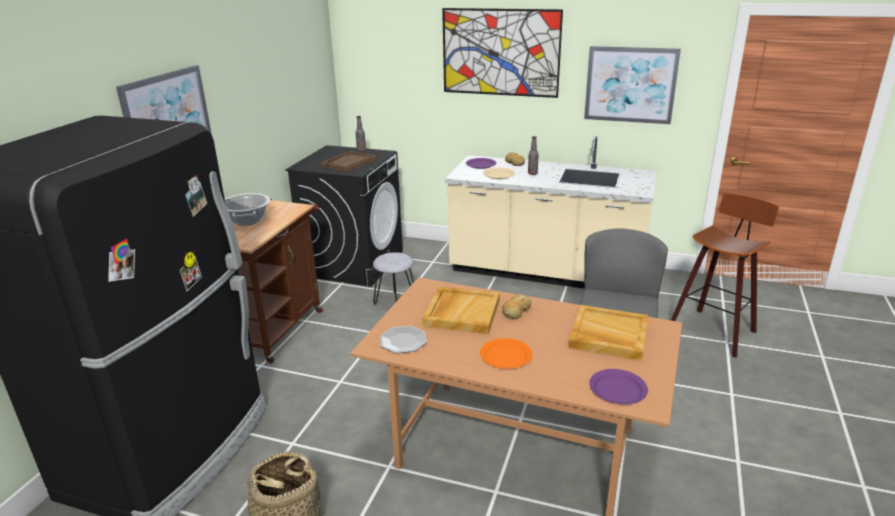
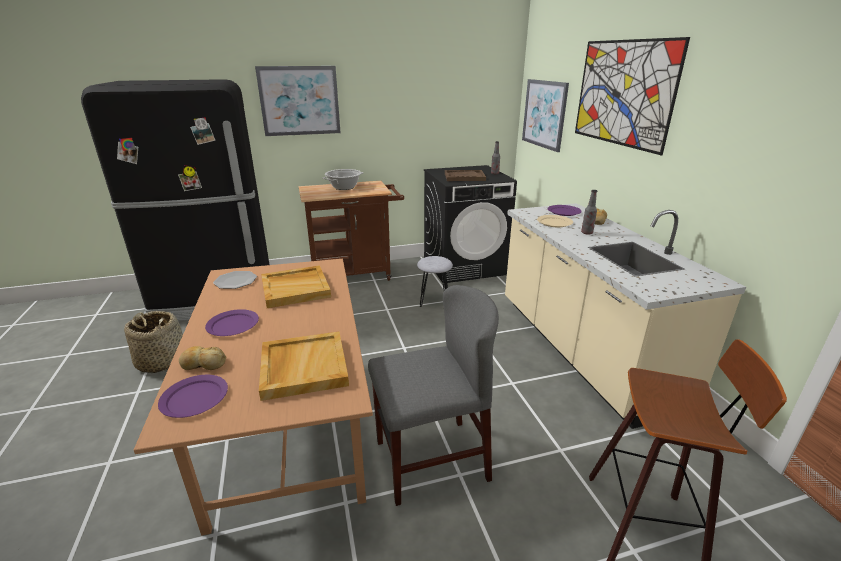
camera: 55 degrees right, 0 degrees up
(505, 356) = (232, 325): orange plate -> purple plate
(516, 311) = (316, 309): bread -> bread (203, 364)
(630, 85) = (746, 151): picture -> picture (544, 114)

